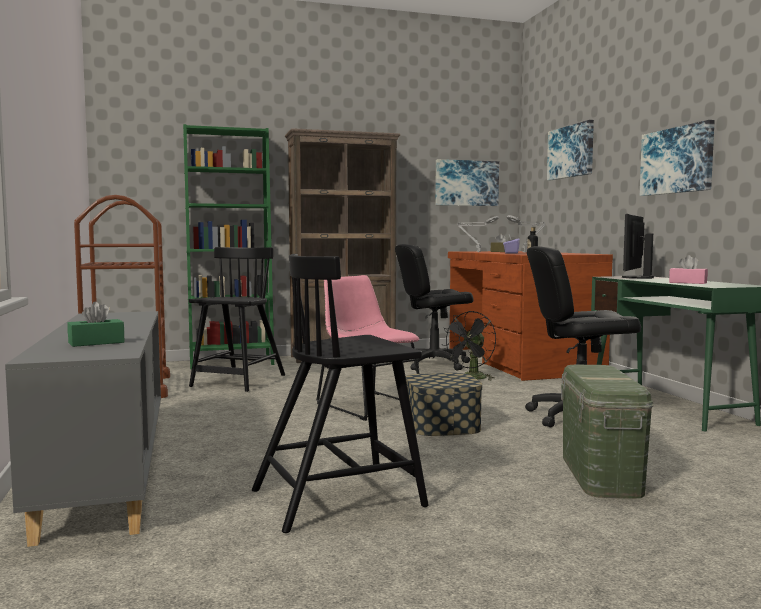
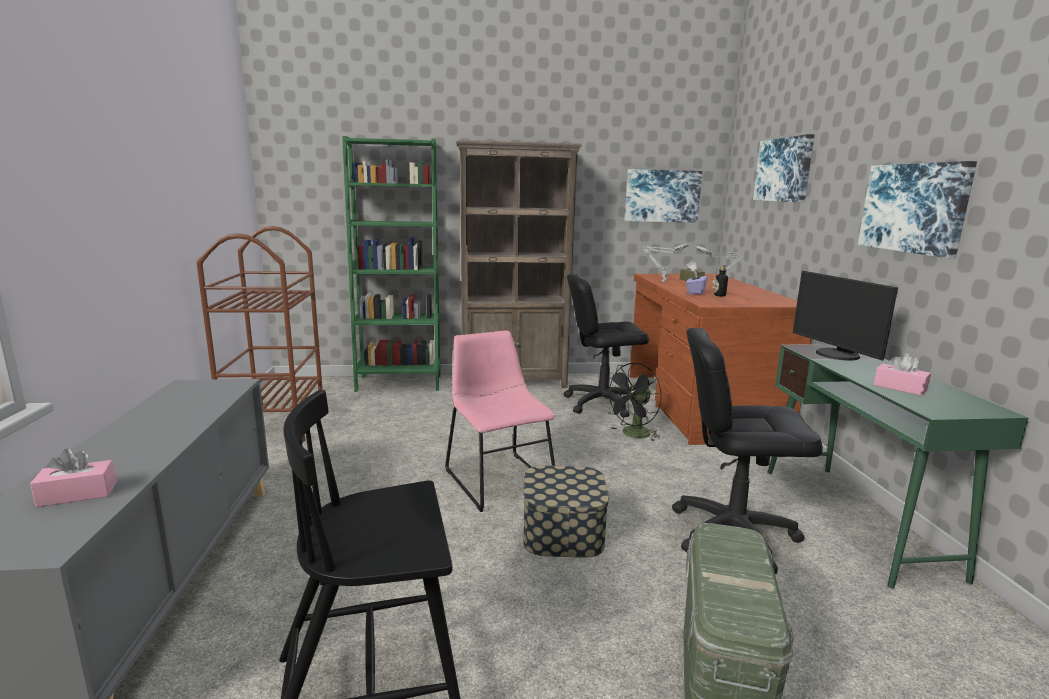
camera: 10 degrees right, 10 degrees up
(96, 343) = (77, 494): green tissue box -> pink tissue box
(238, 381) = (388, 418): black chair -> none
(636, 277) = (835, 355): monitor -> monitor turned 60 degrees counterclockwise

